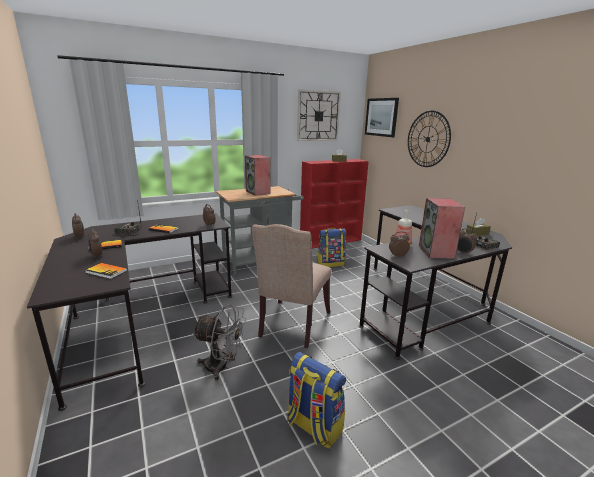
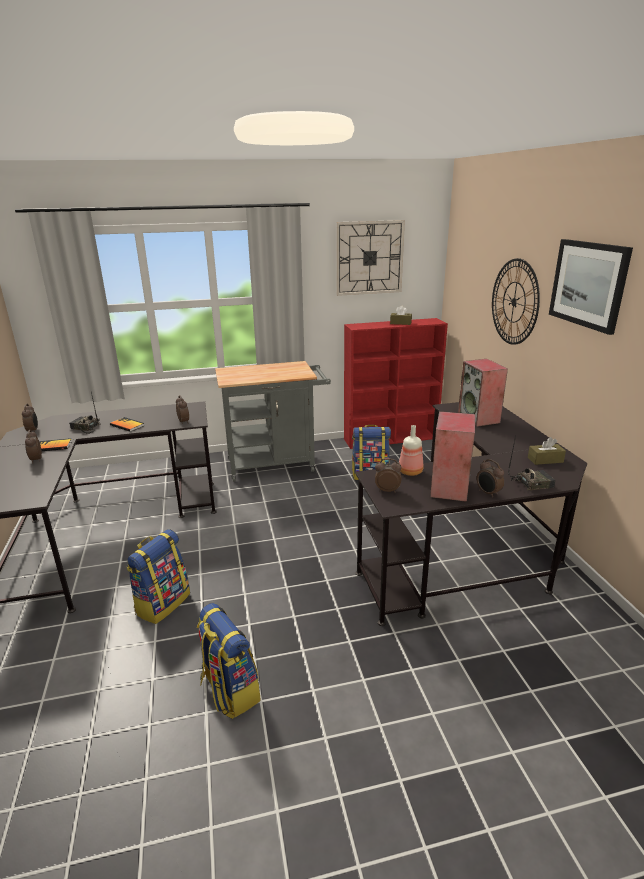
camera: 15 degrees right, 5 degrees up
(106, 271) = (34, 483): book -> none
(222, 367) = (162, 603): grey fan -> backpack
(258, 192) = (267, 372): speaker -> speaker (479, 418)
(292, 325) = (271, 561): beige chair -> none
(381, 117) = (465, 258): picture -> picture (588, 284)

